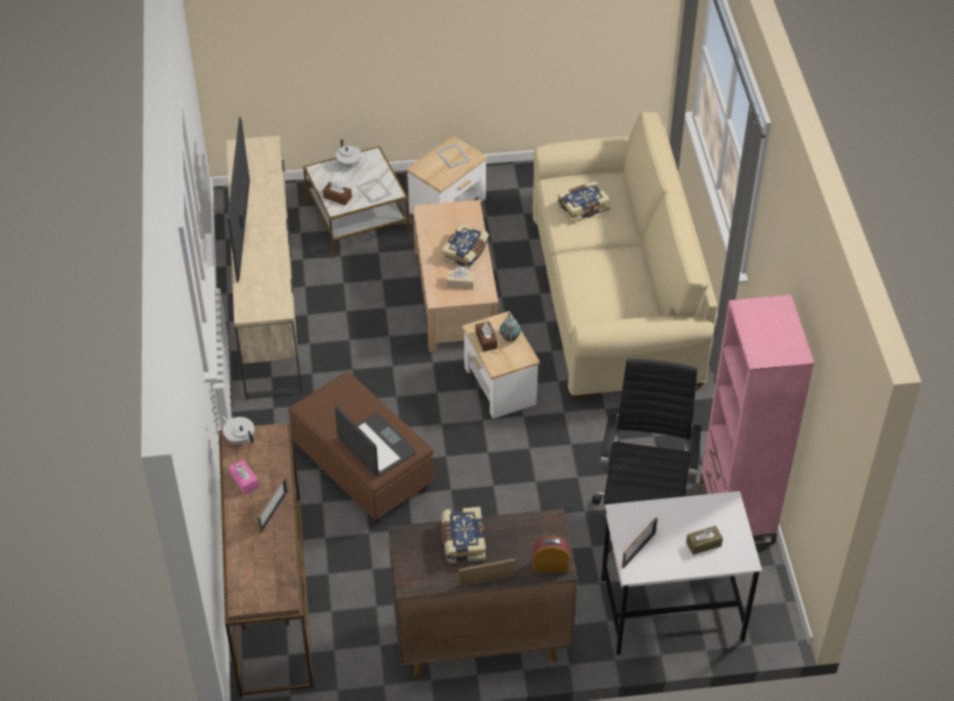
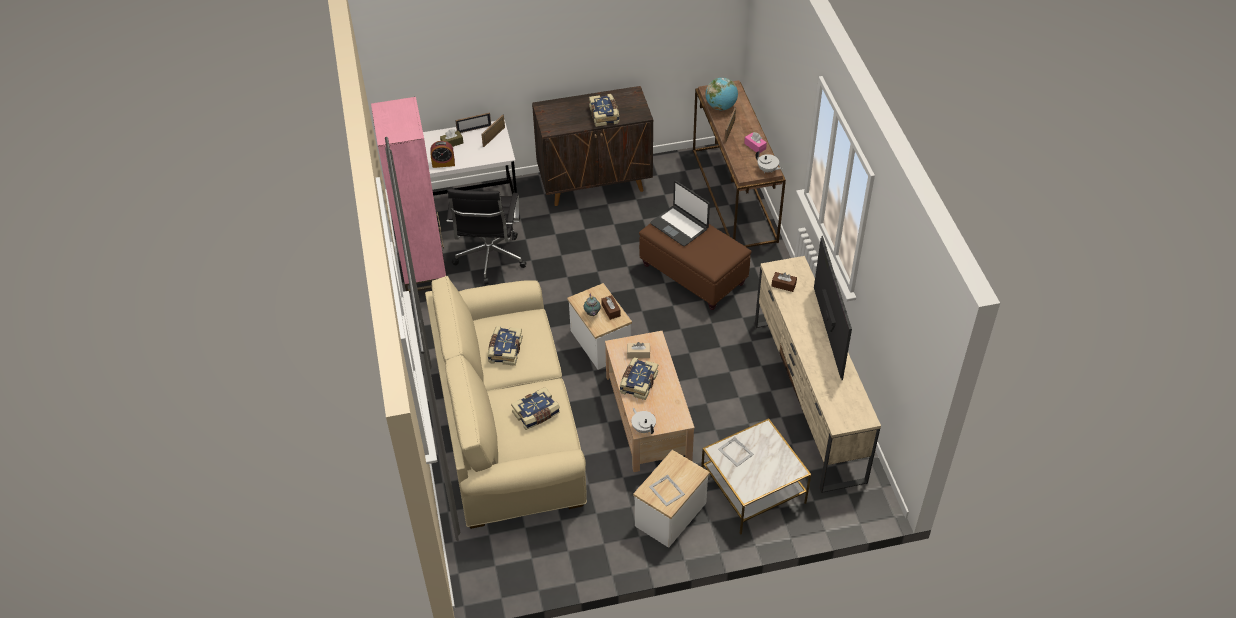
camera: 175 degrees right, 0 degrees up
(273, 561) = (721, 107): none -> globe
(337, 197) = (767, 441): brown tissue box -> brown tissue box (783, 285)
(349, 165) = (767, 479): white teapot -> white teapot (643, 428)
(486, 579) = (587, 97): picture frame -> picture frame (474, 129)
(550, 566) = (549, 107): alarm clock -> alarm clock (443, 163)
(618, 275) = (504, 350): none -> book

